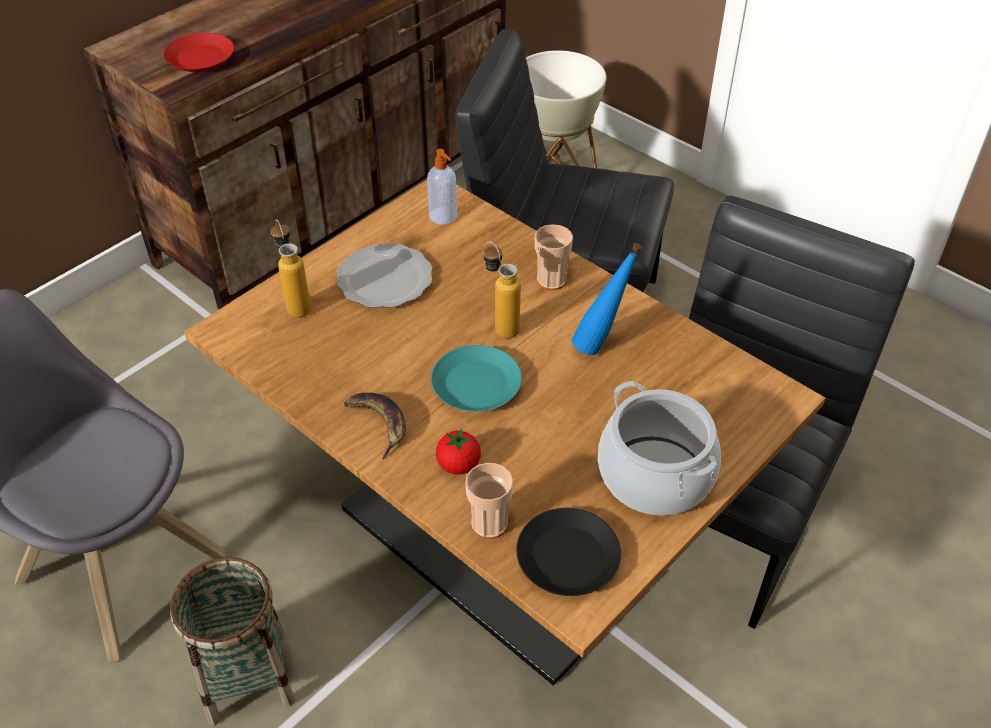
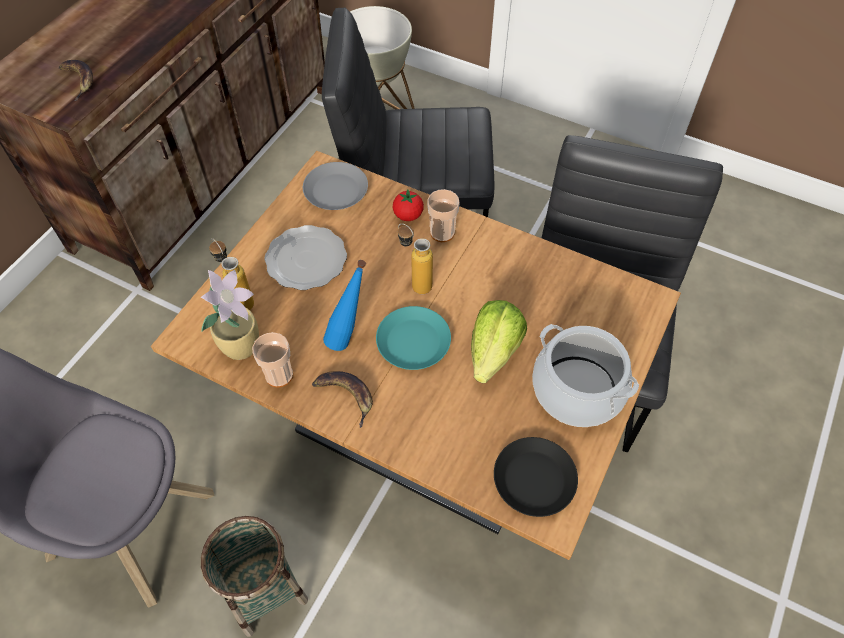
camera: 15 degrees left, 10 degrees up
(201, 59) = (79, 81): red plate -> banana
(282, 349) = (242, 344): none -> potted plant
(443, 216) = (336, 191): soap dispenser -> grey plate
(458, 465) = (423, 418): tomato -> tomato (408, 215)
(489, 524) = (464, 465): cup -> cup (279, 375)
(567, 414) = (493, 352): none -> lettuce
(601, 344) = (499, 282): blue bottle -> blue bottle (349, 336)

